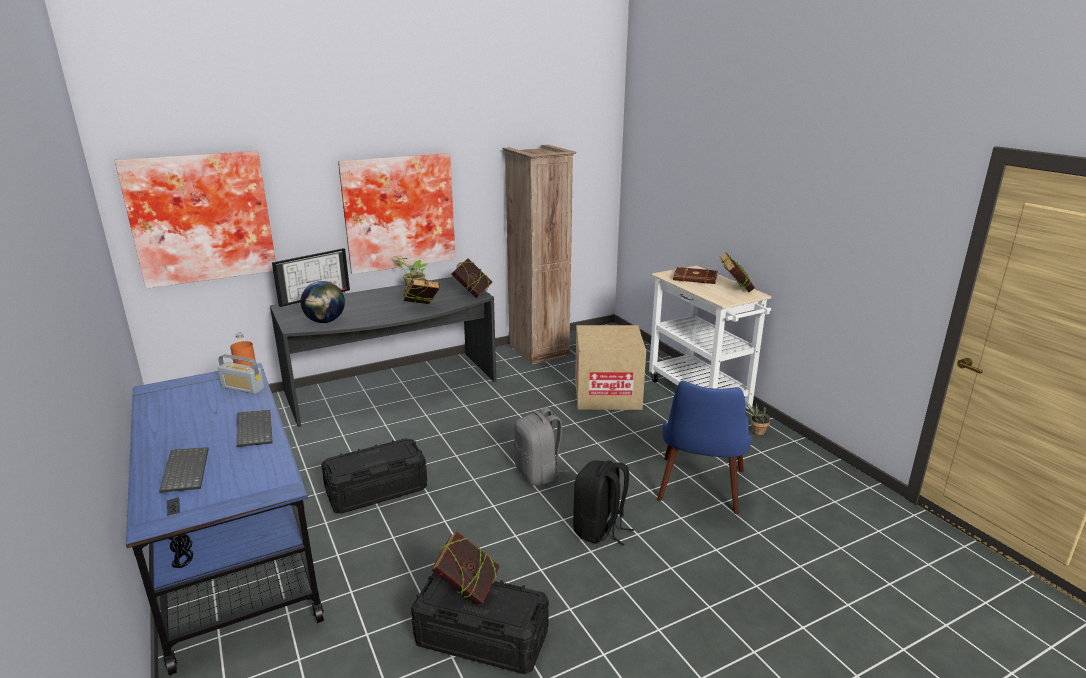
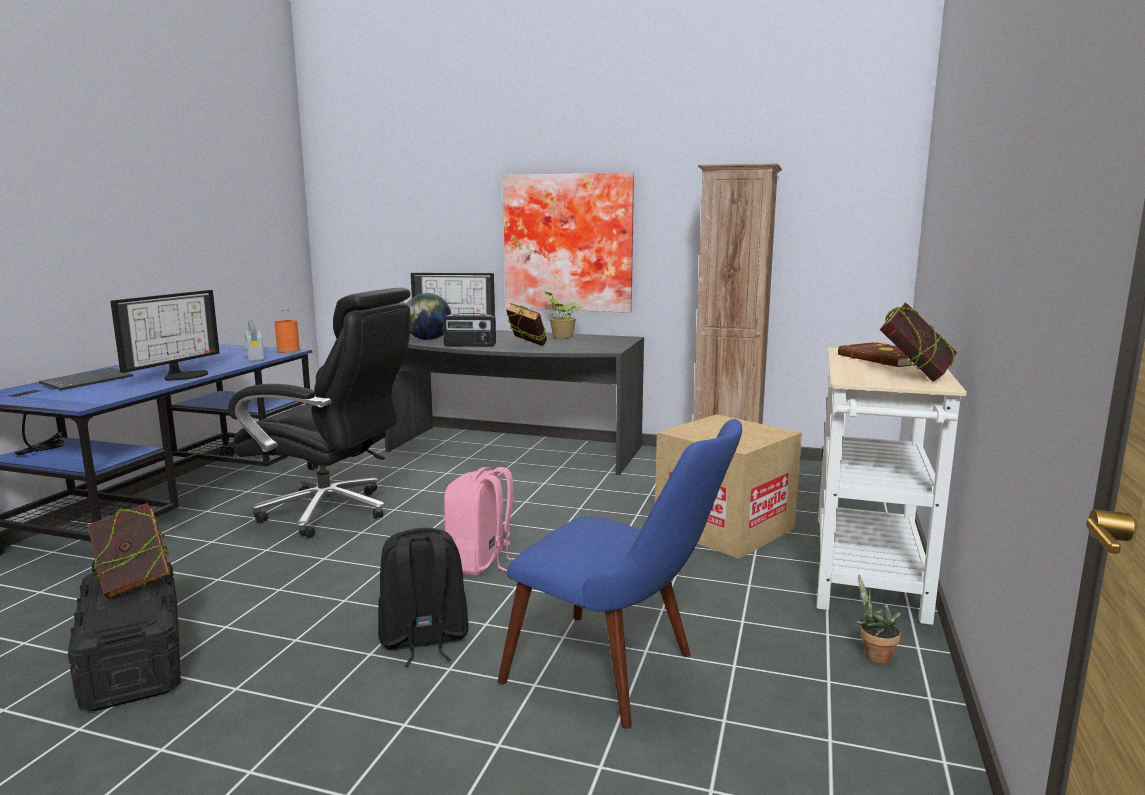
camera: 45 degrees right, 10 degrees down
(201, 217) = (378, 224): picture -> none
(253, 429) = (183, 375): keyboard -> monitor
(377, 490) = (333, 513): black storage box -> black office chair
(378, 319) = (470, 345): none -> radio
(472, 294) = (605, 348): book -> none
(538, 474) = (481, 563): grey backpack -> pink backpack
(699, 492) = (621, 674): blue chair -> blue chair turned 120 degrees counterclockwise

